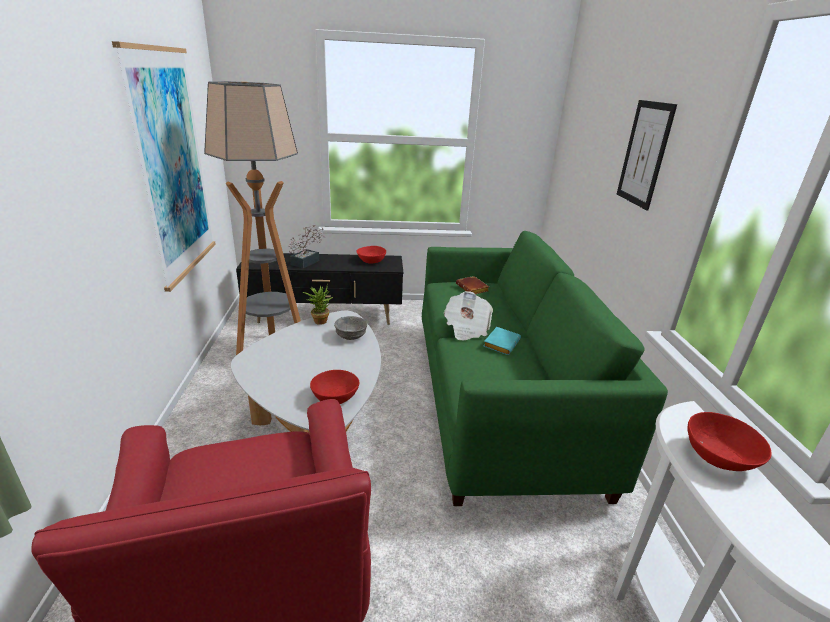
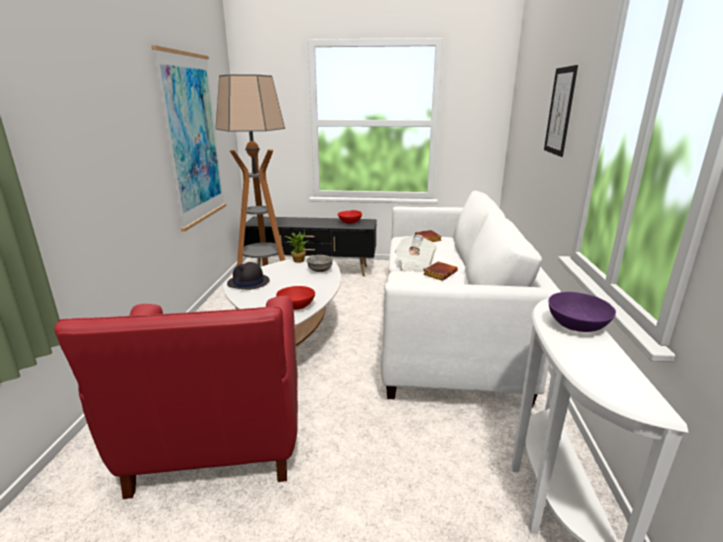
camera: 10 degrees right, 5 degrees down
(264, 360) = (248, 282): none -> black hat
(307, 261) = (298, 222): potted plant -> none
(499, 400) = (446, 331): green sofa -> white sofa
(500, 343) = (439, 273): turquoise book -> brown book
(719, 457) = (577, 326): red bowl -> purple bowl

